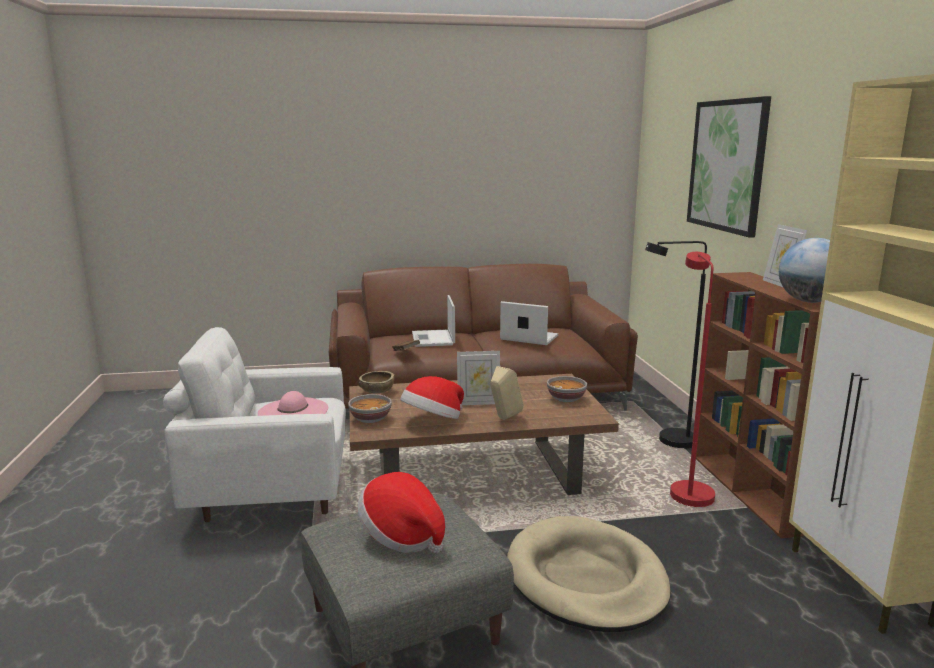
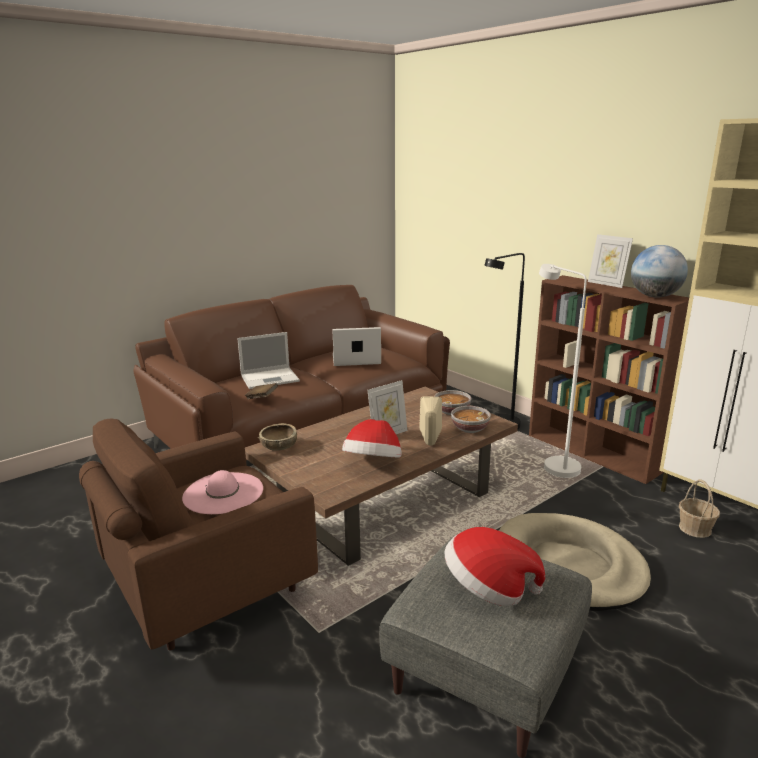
camera: 30 degrees left, 5 degrees up
(270, 491) = (206, 587): white armchair -> brown armchair
(370, 419) = (312, 478): bowl -> bowl (469, 428)
(433, 339) = (271, 378): laptop -> laptop turned 75 degrees counterclockwise
(687, 490) = (554, 465): red floor lamp -> white floor lamp
(727, 165) = (521, 184): picture -> none
(787, 597) = (695, 528): none -> basket

